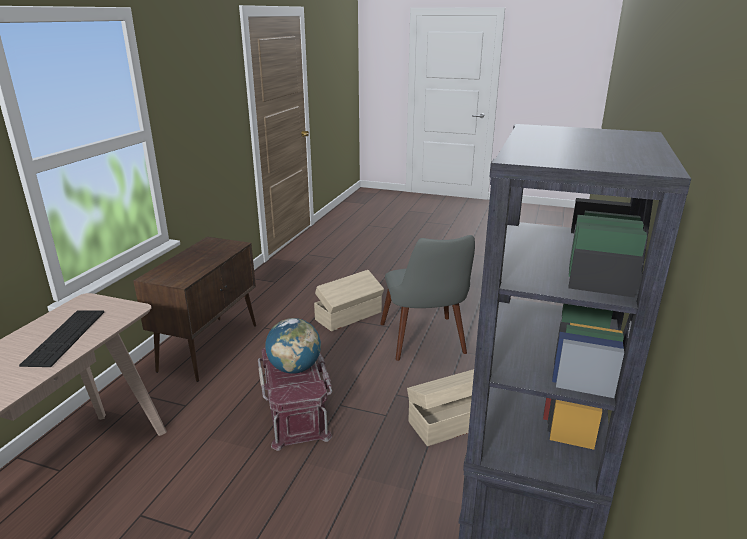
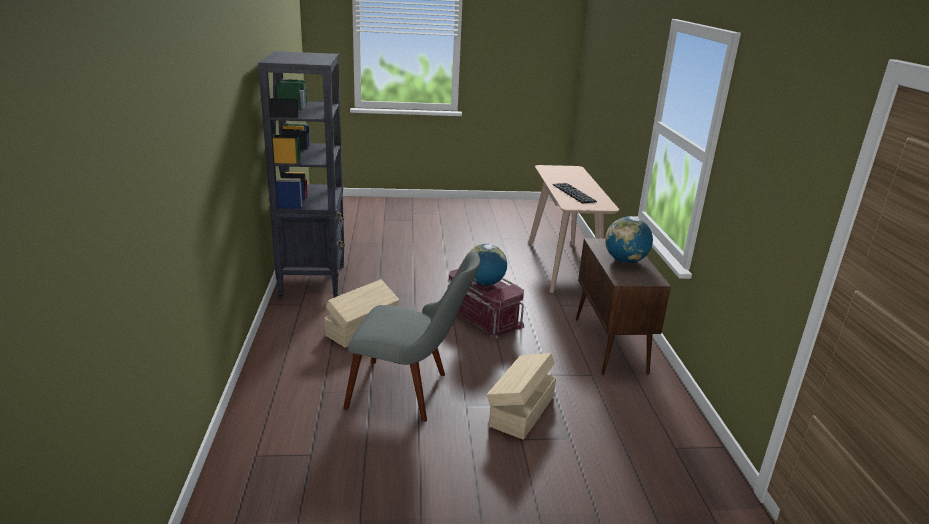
camera: 155 degrees right, 0 degrees up
(197, 259) = (625, 261): none -> globe
(426, 344) = (411, 392): grey chair -> grey chair turned 135 degrees clockwise

